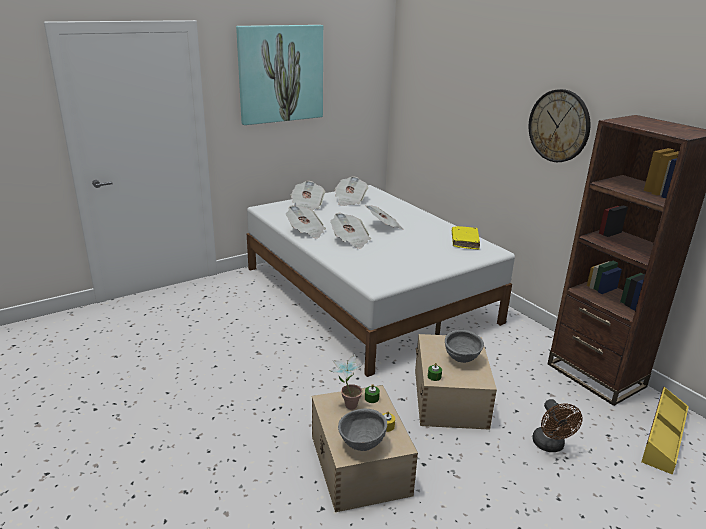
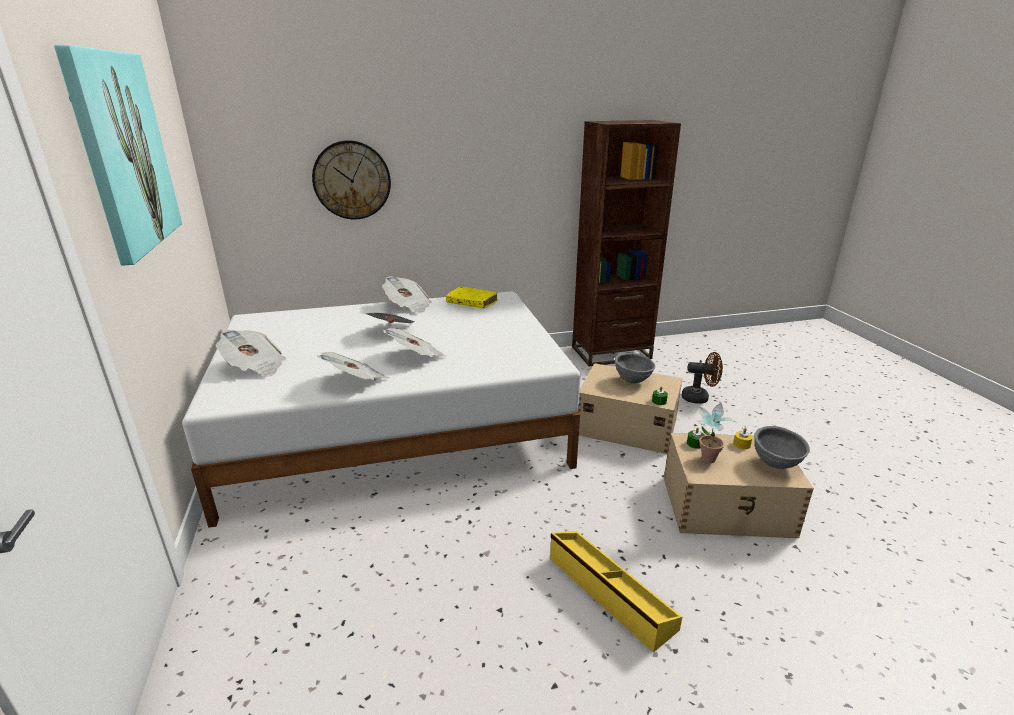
camera: 70 degrees left, 0 degrees up
(349, 200) = (277, 336): newspaper -> newspaper (408, 306)
(559, 126) = (506, 151): wall clock -> wall clock (352, 180)
(662, 437) = (690, 354): yellow storage box -> yellow storage box (609, 593)

